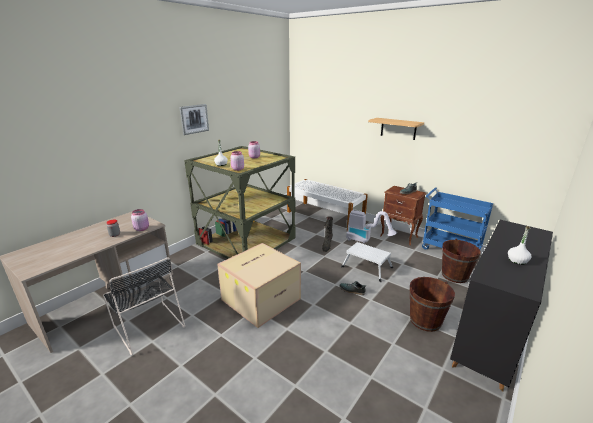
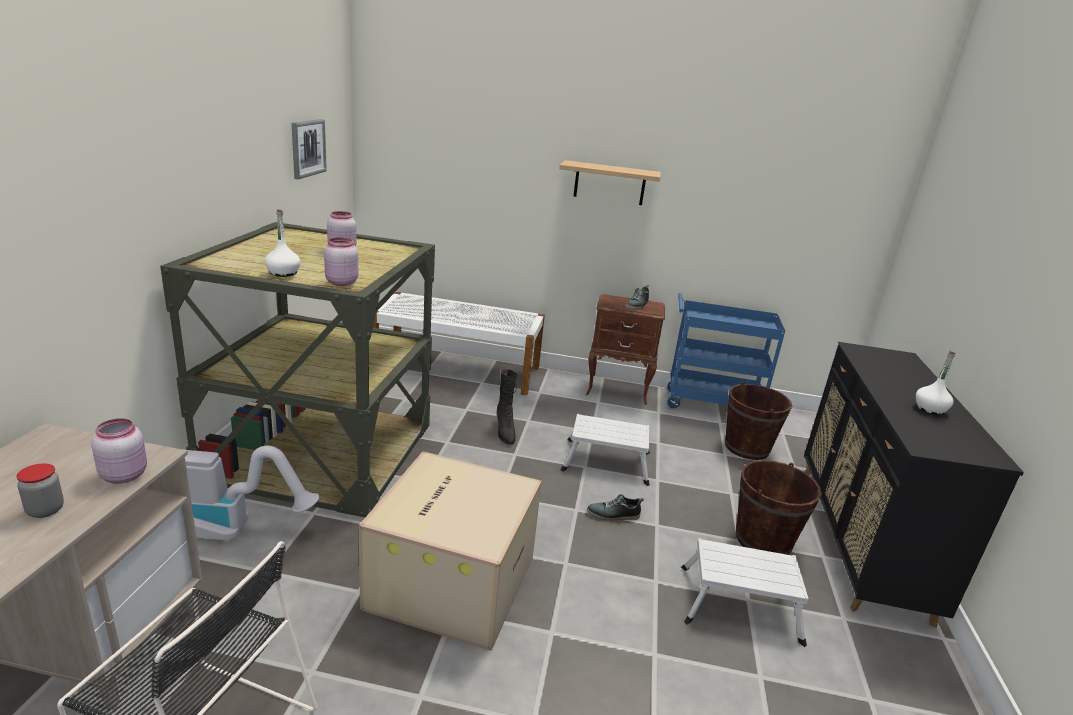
camera: 30 degrees left, 0 degrees up
(194, 119) = (177, 153): picture -> picture (308, 148)
(366, 240) = (568, 408): vacuum cleaner -> vacuum cleaner (236, 530)
(387, 344) = (740, 604): none -> white step ladder

